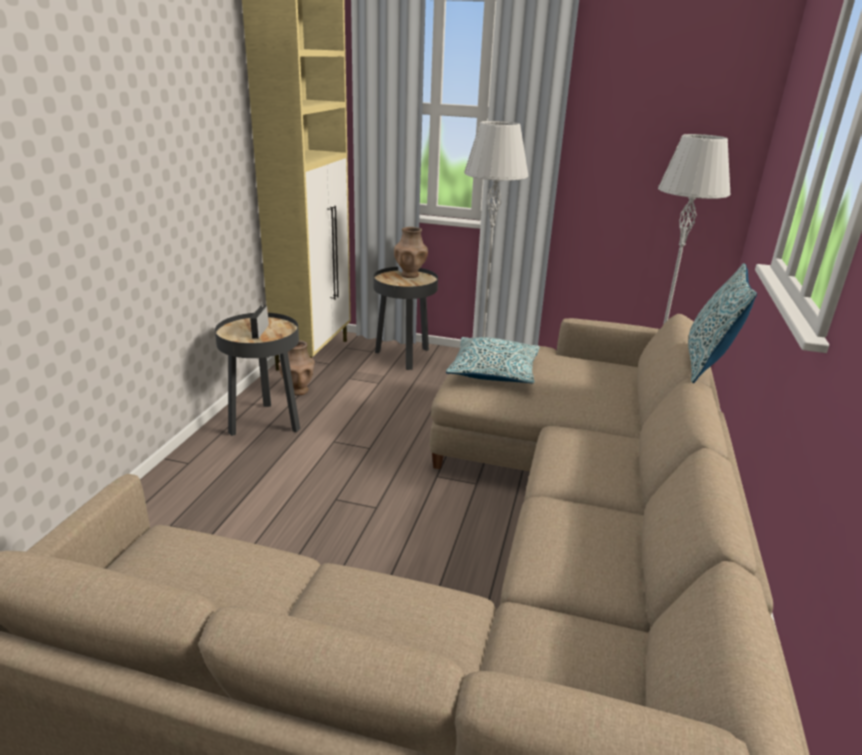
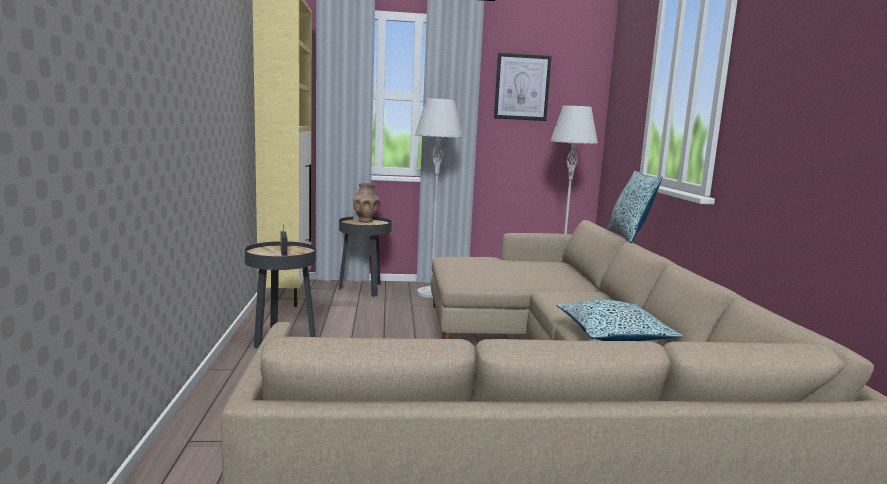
camera: 20 degrees left, 15 degrees down
(298, 390) = (293, 316): brown vase -> none
(494, 371) = (472, 269): pillow -> pillow (614, 334)
(636, 98) = (522, 87): none -> picture

